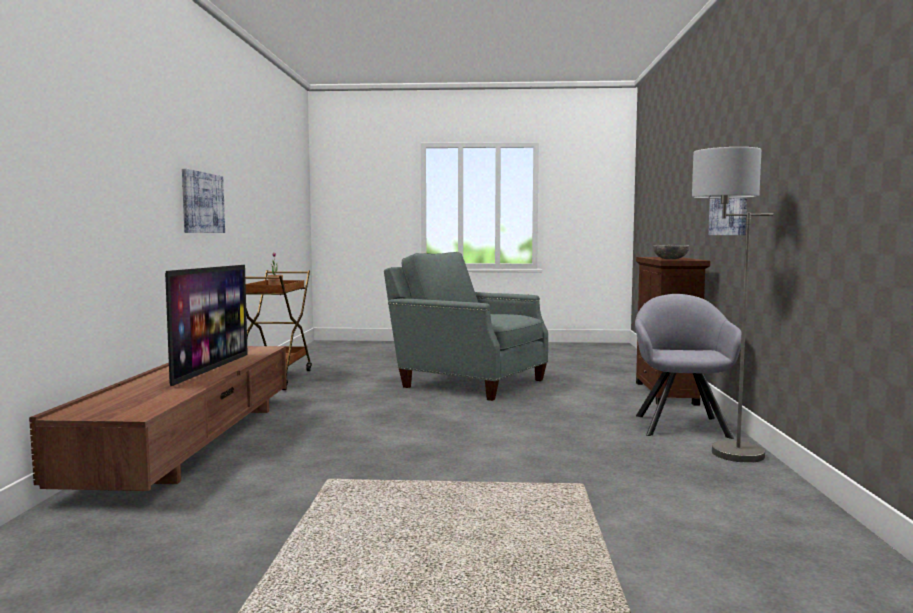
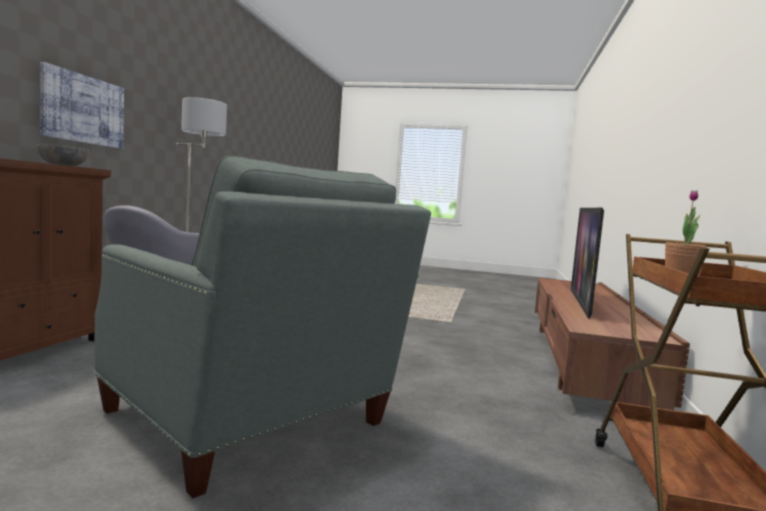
camera: 170 degrees left, 0 degrees up
(202, 202) = (716, 120): picture -> none

